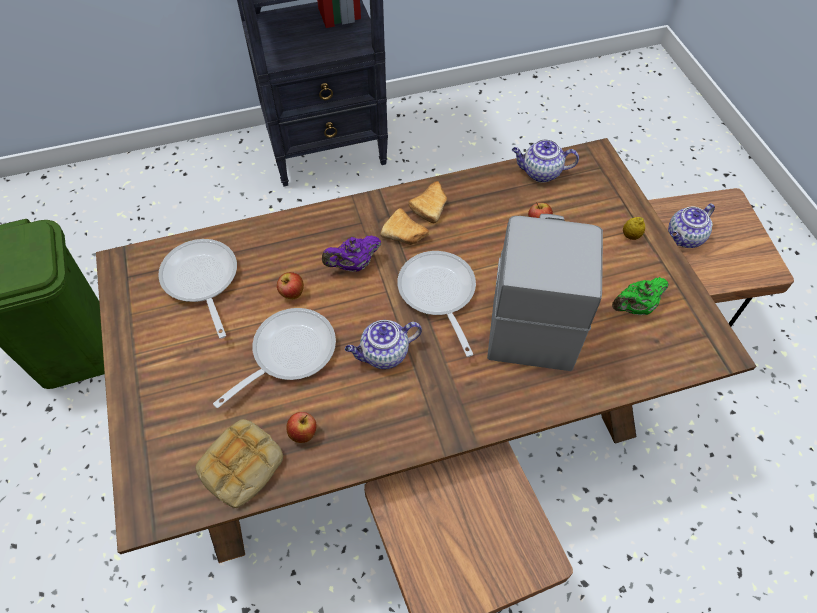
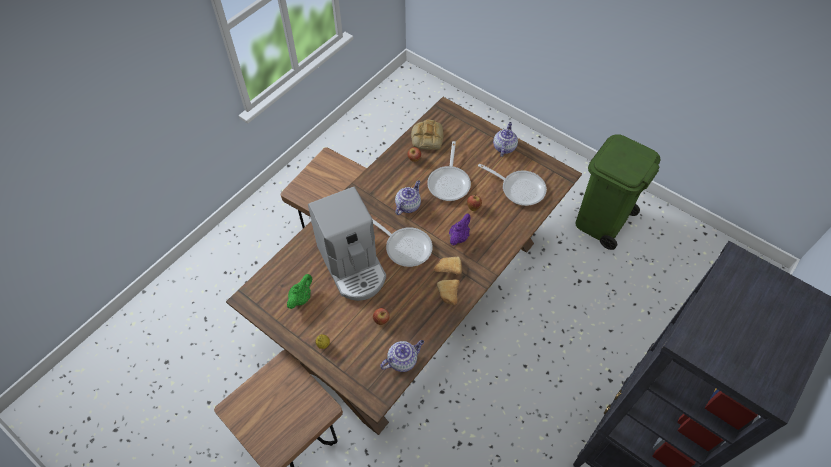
camera: 145 degrees right, 0 degrees up
(684, 238) = (294, 400): teapot -> teapot (504, 147)

